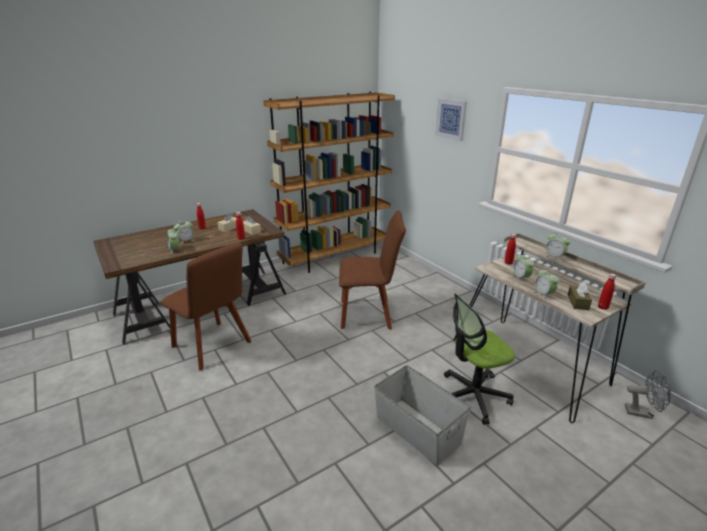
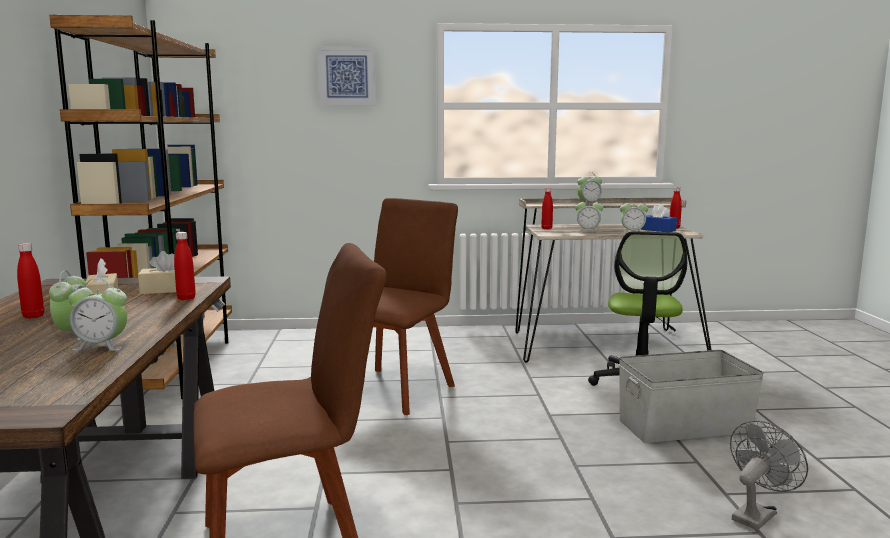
camera: 60 degrees left, 15 degrees down
(578, 302) = (658, 230): brown tissue box -> blue tissue box
(642, 413) = (710, 333): grey fan -> grey fan (756, 514)

